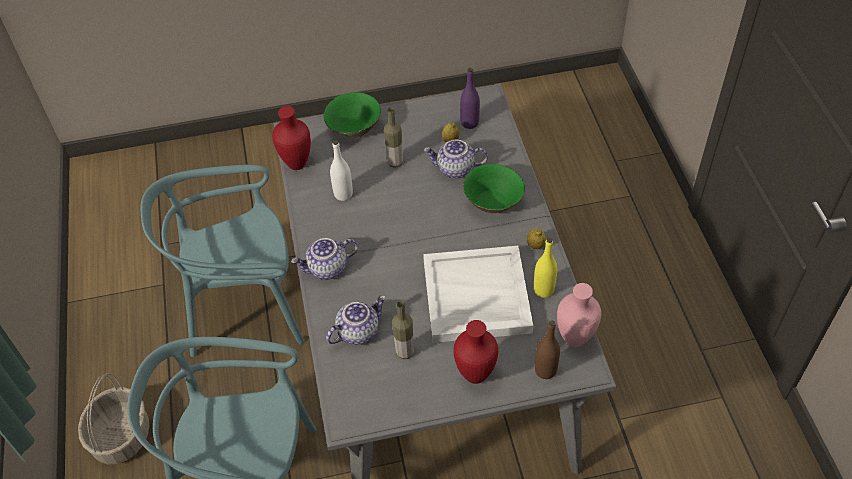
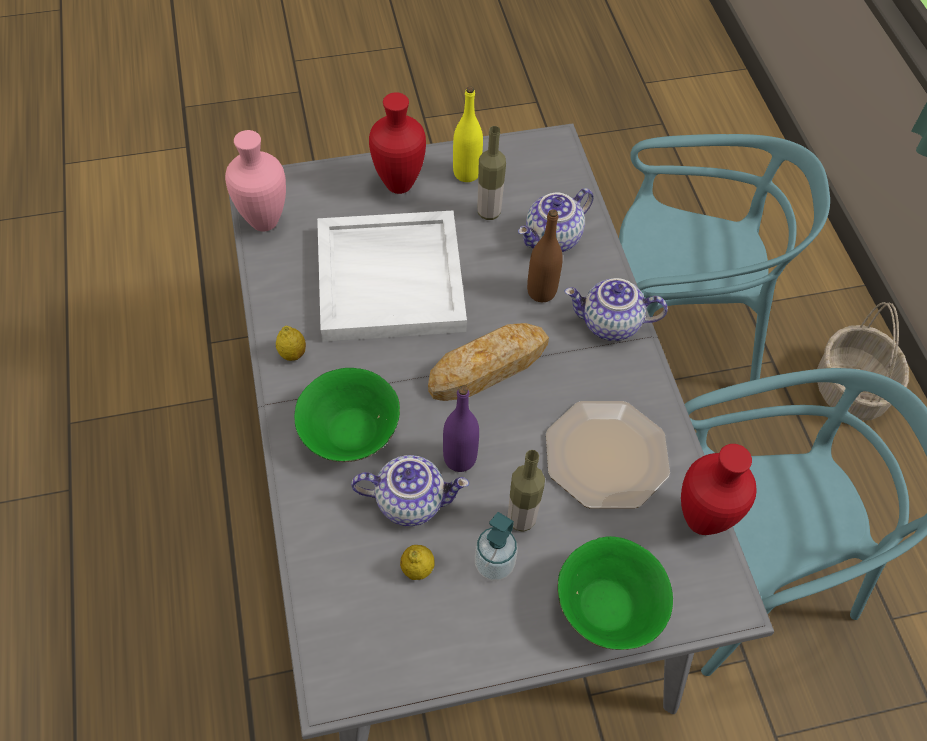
camera: 175 degrees right, 5 degrees up
(327, 269) = (610, 324): teapot -> teapot turned 150 degrees counterclockwise
(343, 194) = (606, 454): white bottle -> plate
(409, 240) = (488, 367): none -> bread
(410, 143) = (494, 564): none -> soap dispenser
(469, 123) = (377, 613): purple bottle -> purple bottle (460, 458)
(543, 290) = (293, 286): yellow bottle -> yellow bottle (466, 173)
(545, 370) = (310, 188): brown bottle -> brown bottle (541, 291)

